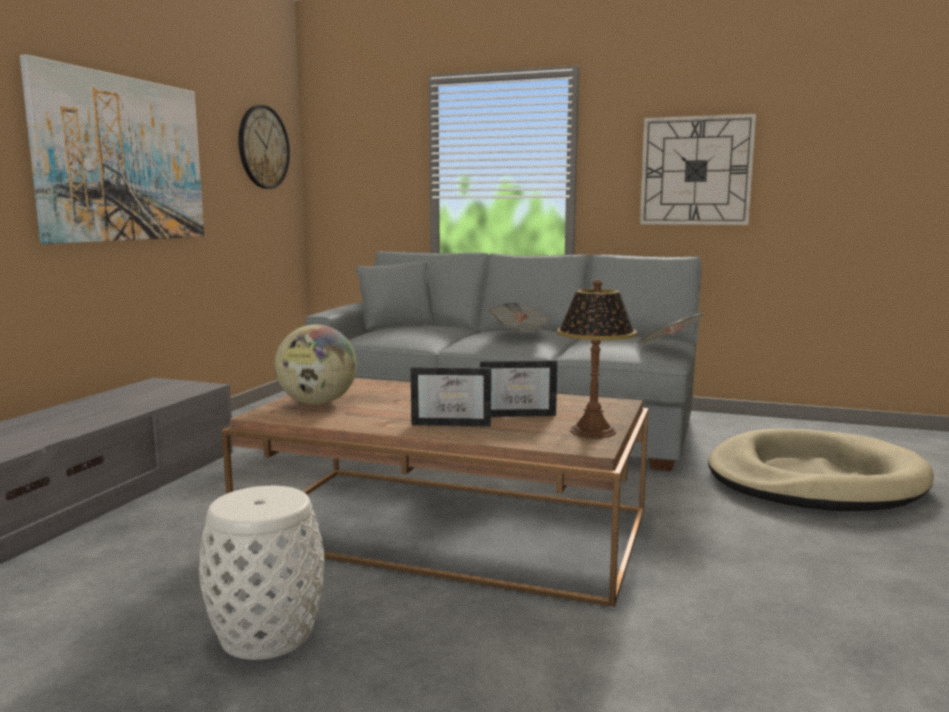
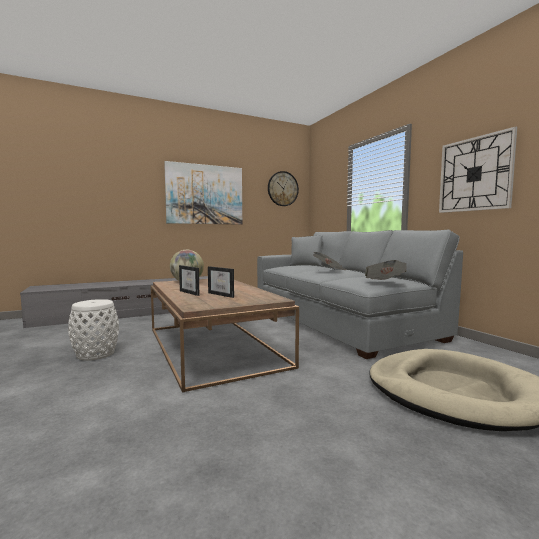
camera: 45 degrees right, 5 degrees down
(593, 431) = (219, 304): table lamp -> none

